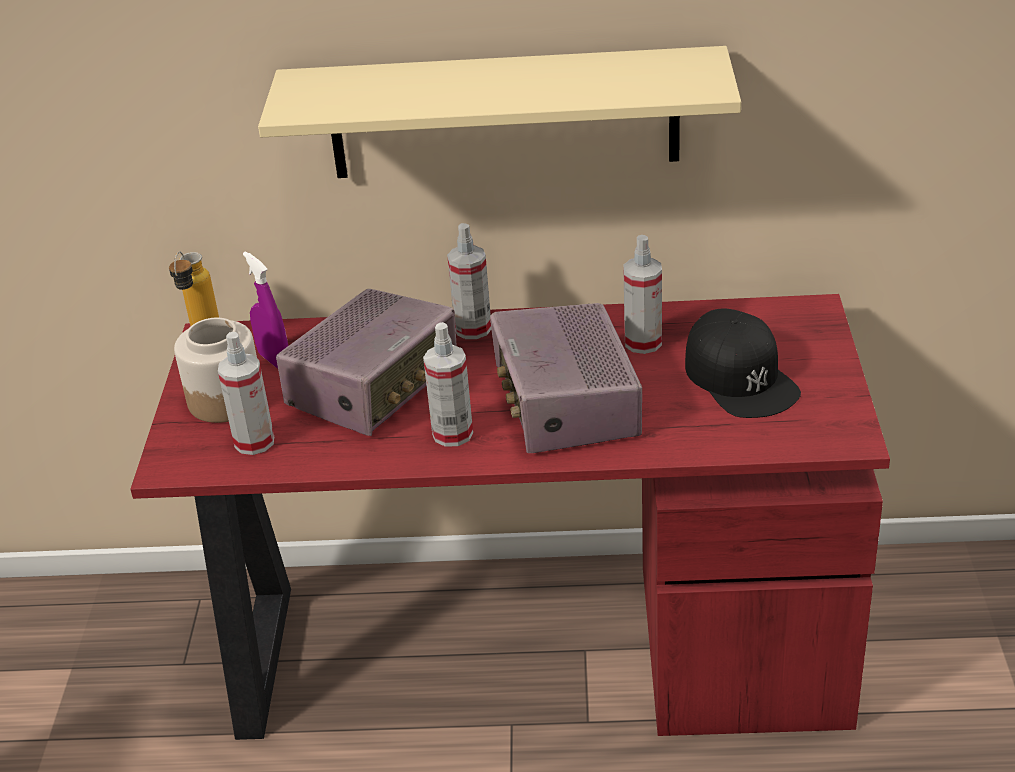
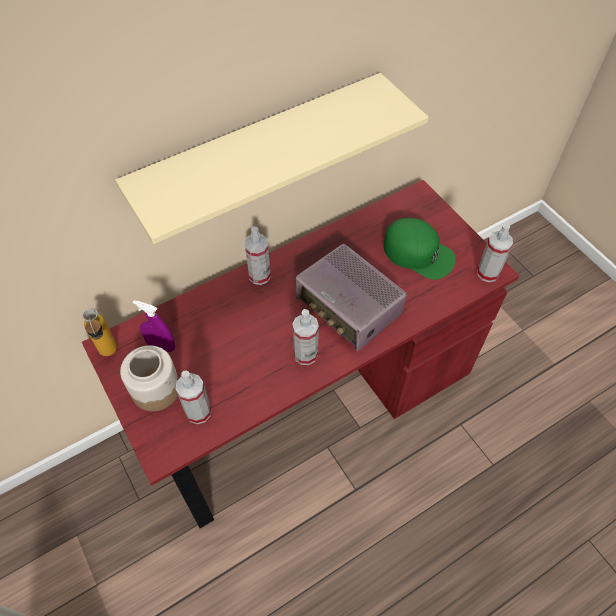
camera: 35 degrees left, 20 degrees up
(374, 387) = (237, 340): radio -> none
(643, 342) = (355, 249): spray bottle -> spray bottle (487, 273)
(740, 377) = (418, 253): black cap -> green cap

